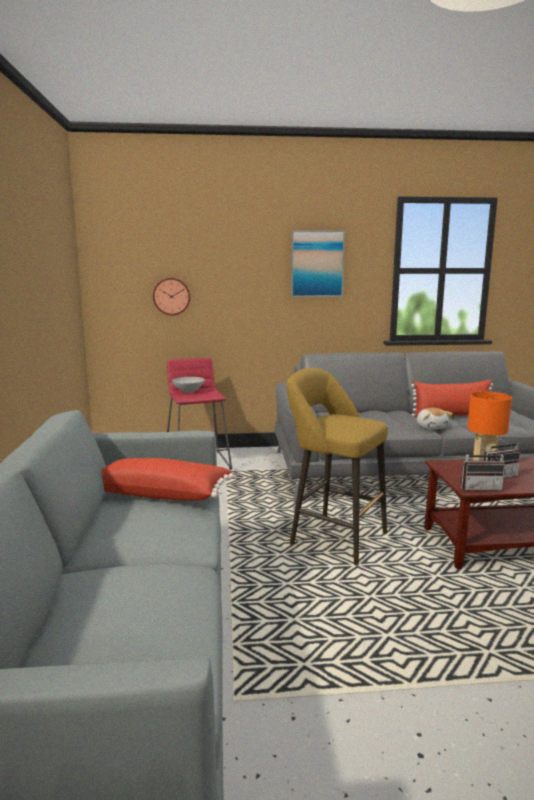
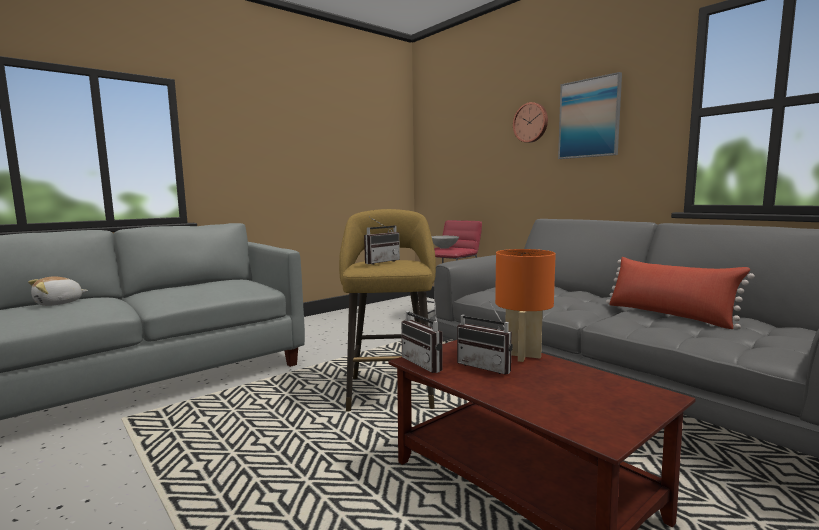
camera: 55 degrees right, 5 degrees down
(163, 494) = (233, 284): red pillow -> none
(171, 296) = (464, 165): wall clock -> wall clock (531, 122)
(337, 422) = (380, 262): none -> radio
(431, 427) = (592, 315): plush toy -> plush toy (59, 303)

